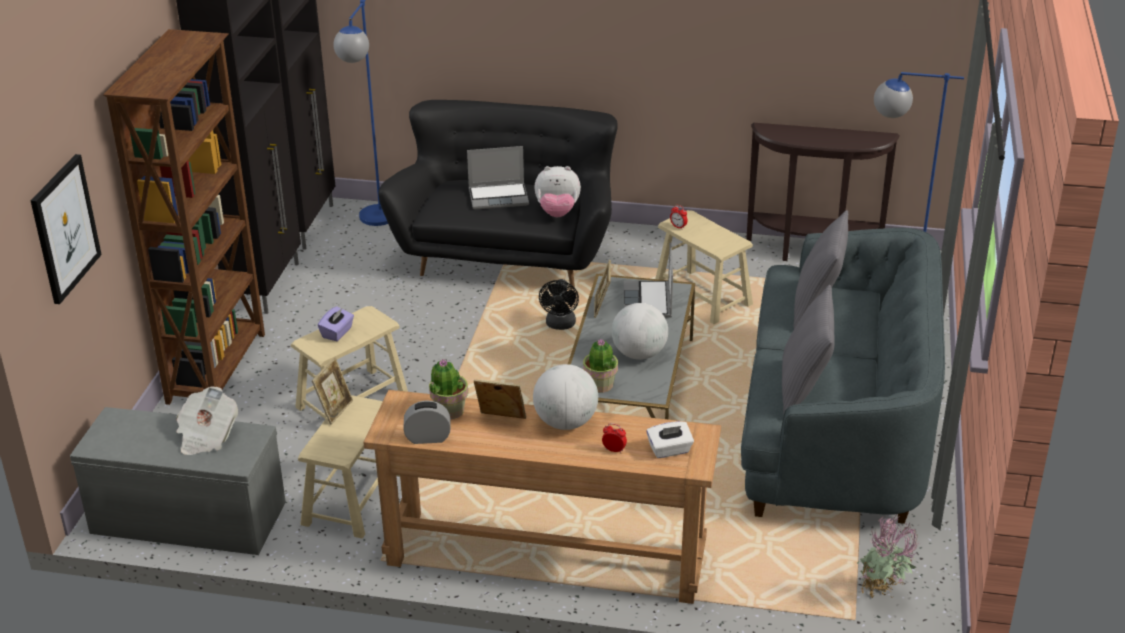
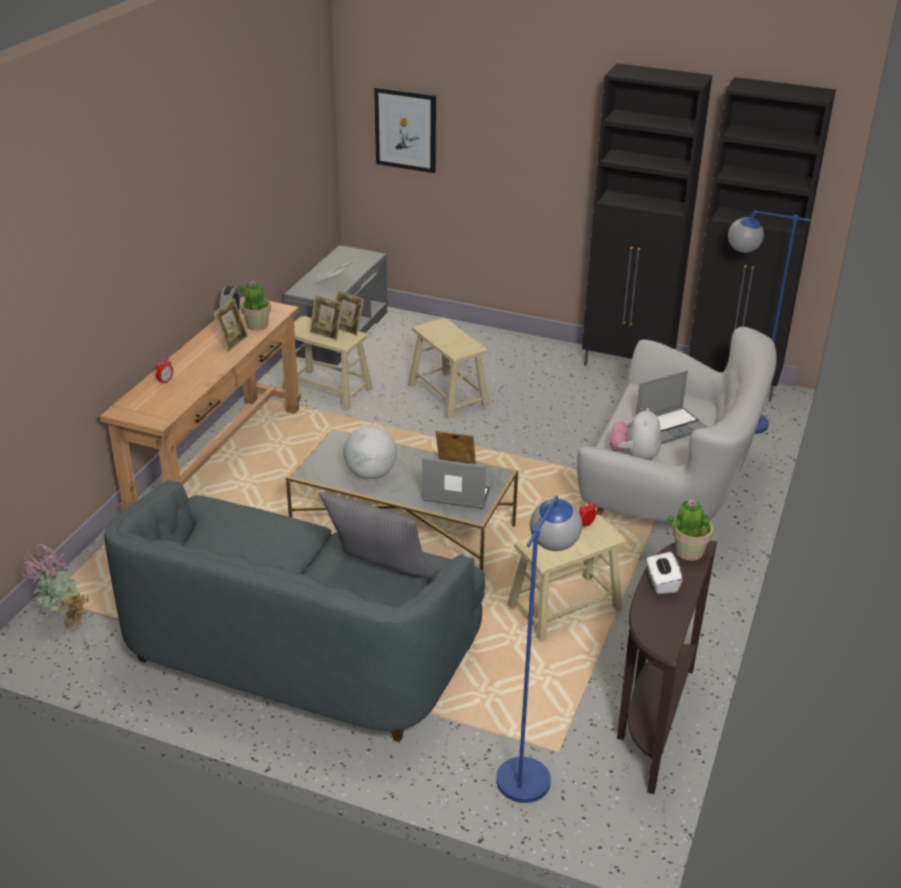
camera: 100 degrees right, 0 degrees up
(218, 367) = (511, 344): brown bookcase -> none
(337, 333) = (450, 334): purple tissue box -> none
(351, 425) = (326, 334): none -> picture frame
(499, 197) = (670, 426): laptop -> laptop turned 120 degrees counterclockwise
(508, 254) = (670, 491): black sofa -> white sofa
(560, 325) = (530, 506): black fan -> none
(566, 423) = (212, 366): globe -> none
(600, 385) = (333, 448): potted plant -> potted plant (688, 551)
(669, 450) = (148, 403): white tissue box -> white tissue box (661, 583)
(803, 389) = (241, 533): grey pillow -> none

